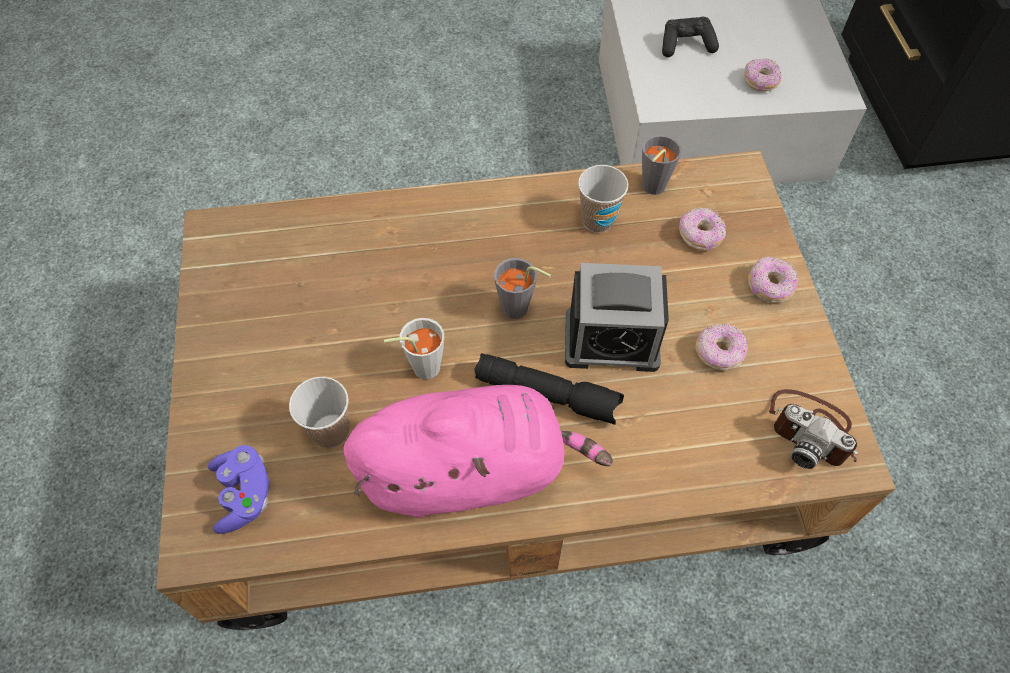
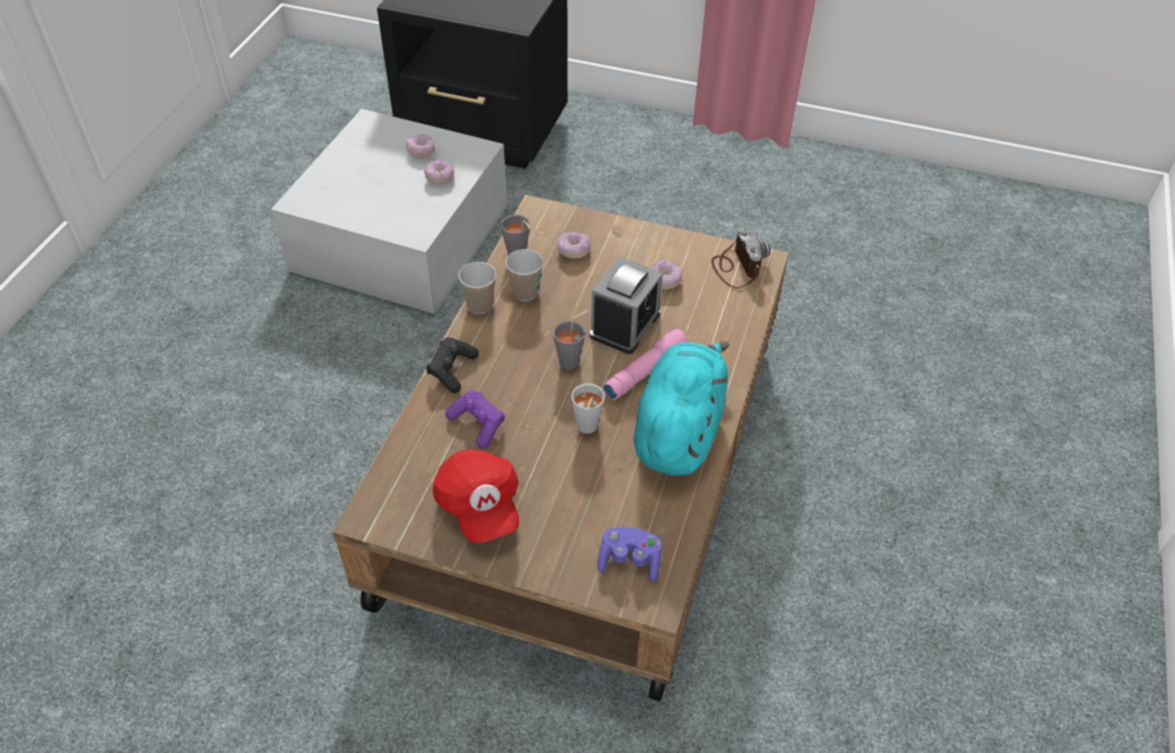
camera: 65 degrees left, 10 degrees down
(264, 314) = (479, 506): none -> red cap
(330, 431) = (606, 495): cup -> cup (480, 305)
(374, 264) = (478, 424): none -> purple game controller
(470, 470) = (678, 430): pink plush toy -> turquoise plush toy
(548, 394) = (645, 370): black flashlight -> pink flashlight
(686, 45) = (373, 196): black game controller -> black game controller (452, 370)
(769, 286) = (632, 238): donut -> donut (421, 152)
(811, 430) = (737, 267): camera -> camera turned 75 degrees counterclockwise

